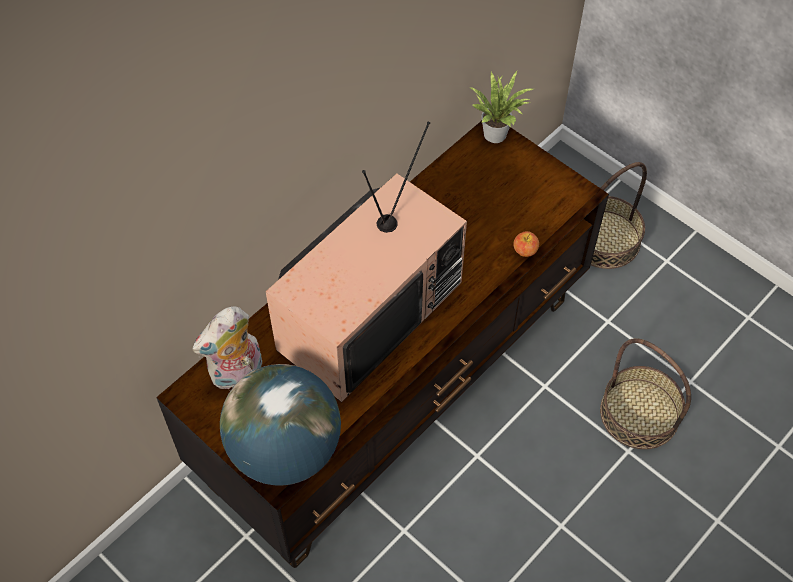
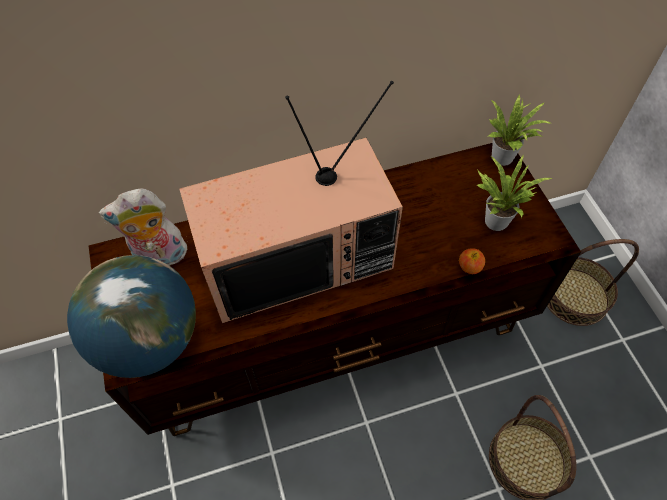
camera: 30 degrees right, 0 degrees up
(521, 196) = (495, 218): none -> potted plant

